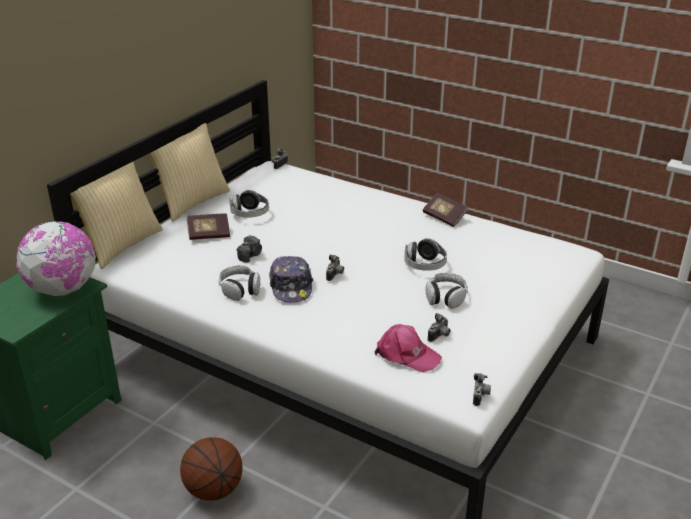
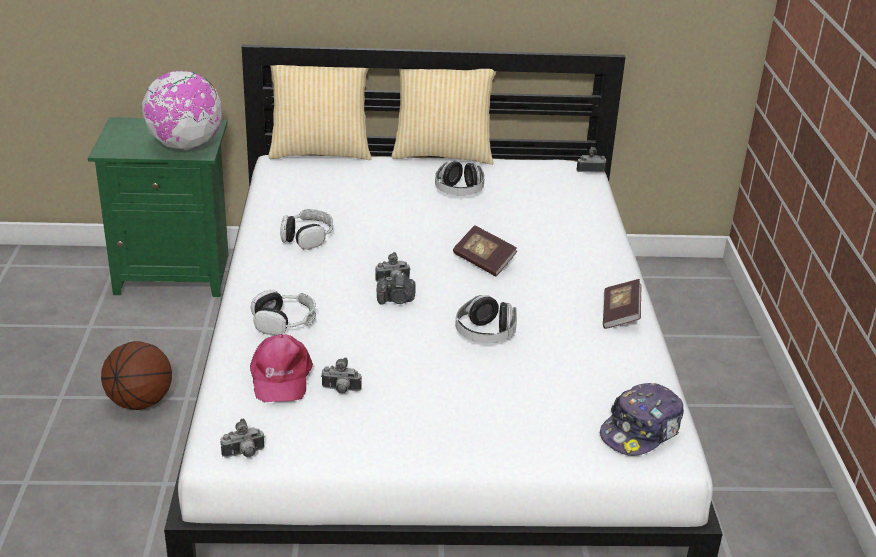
camera: 55 degrees right, 0 degrees up
(209, 234) = (390, 185): book -> book (484, 261)
(250, 255) = (378, 221): camera -> camera (396, 300)
(291, 286) = (342, 263): cap -> cap (641, 431)
(445, 297) = (430, 370): headphones -> headphones (284, 322)

